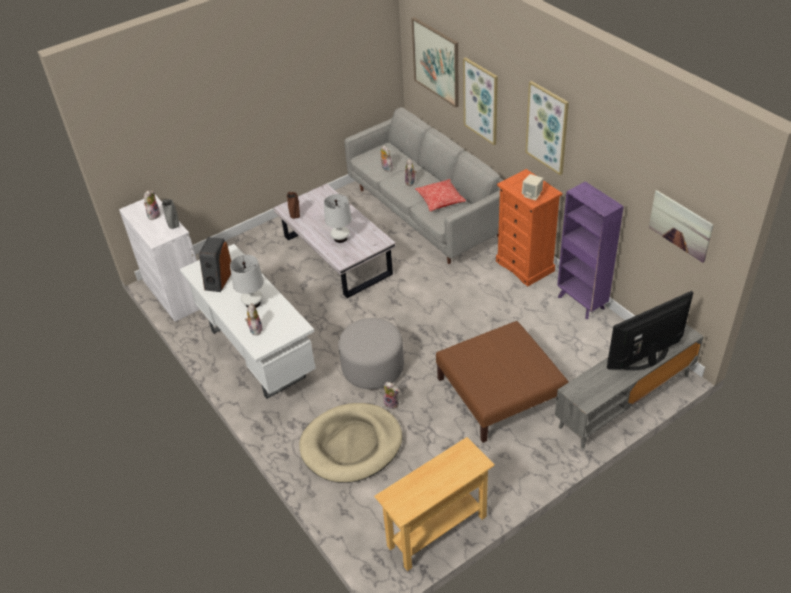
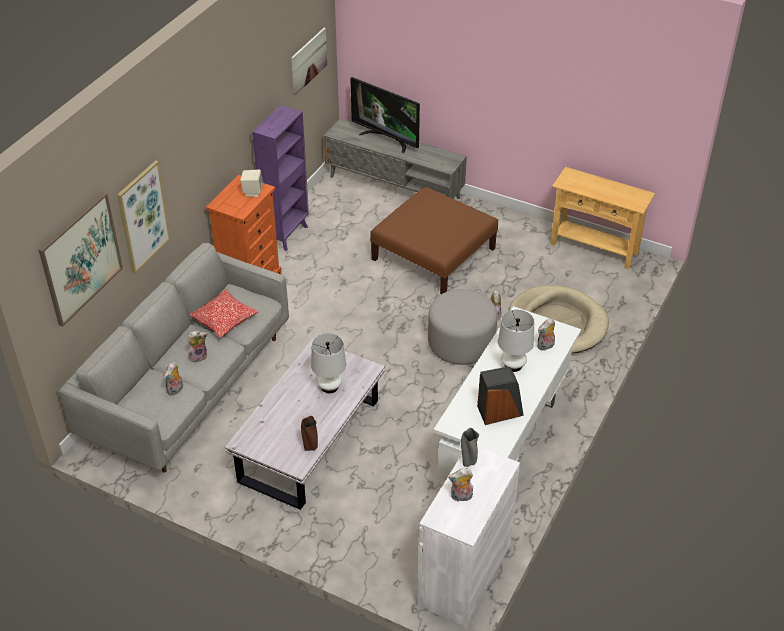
camera: 120 degrees left, 0 degrees up
(547, 127) = (209, 137): picture -> none

